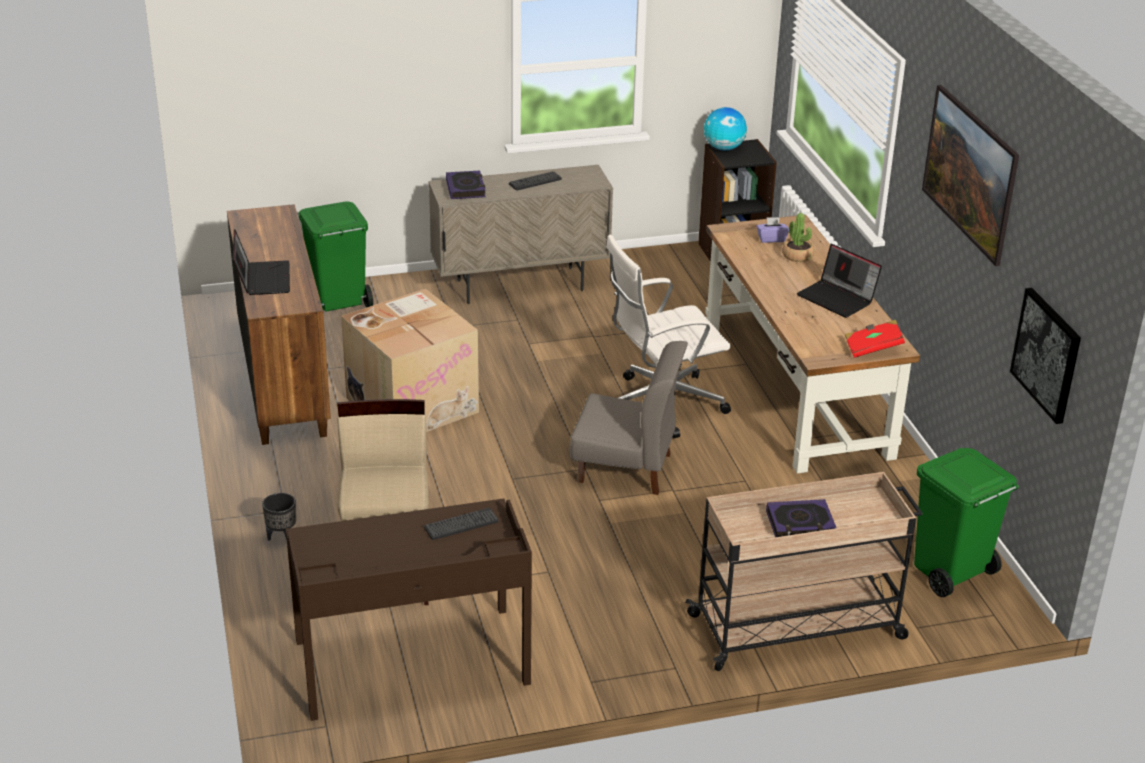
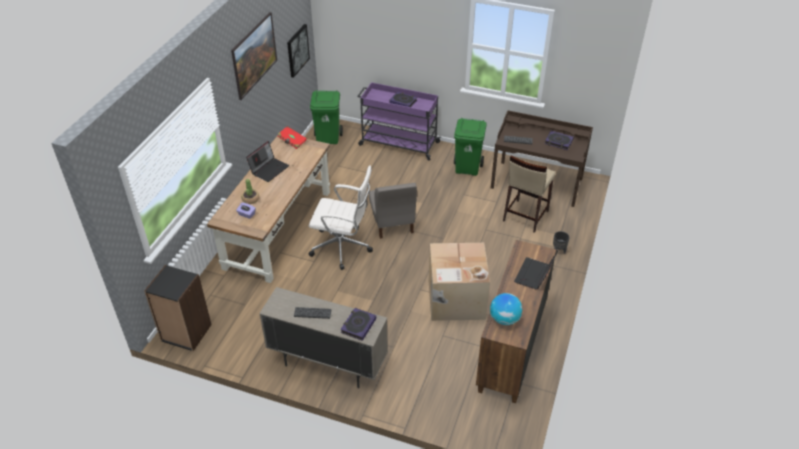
camera: 145 degrees left, 10 degrees up
(338, 304) = (444, 401): green trash can -> green trash can (467, 168)
(367, 555) = (558, 142): none -> book
(625, 468) = (392, 223): grey chair -> grey chair turned 150 degrees counterclockwise
(723, 148) = (174, 290): globe -> globe (504, 319)
(799, 627) = (398, 143): beige cart -> purple cart
(838, 298) = (269, 169): laptop -> laptop turned 45 degrees clockwise

